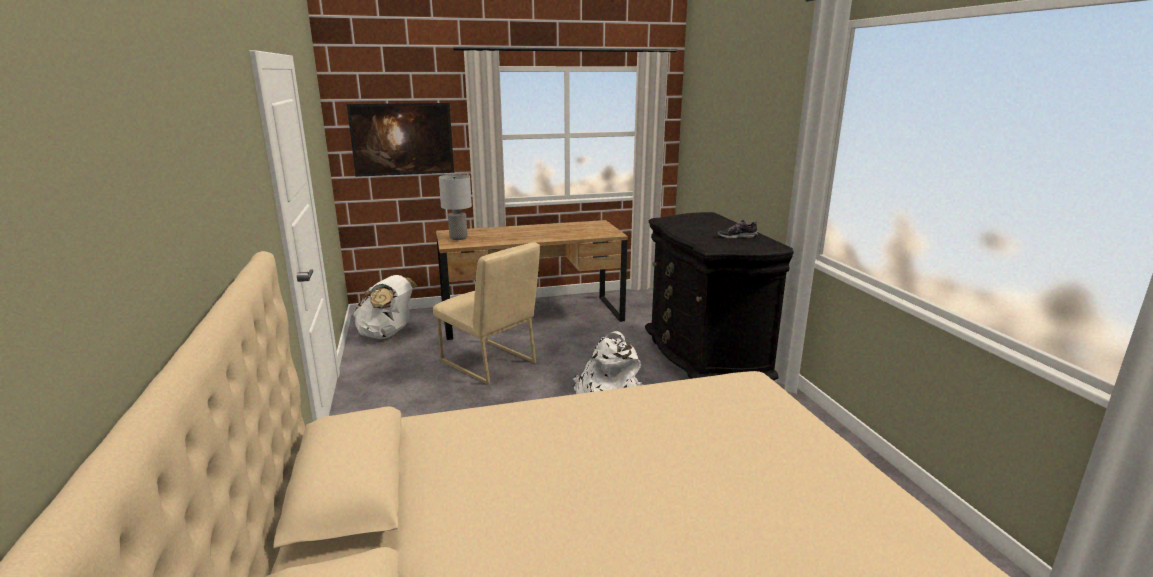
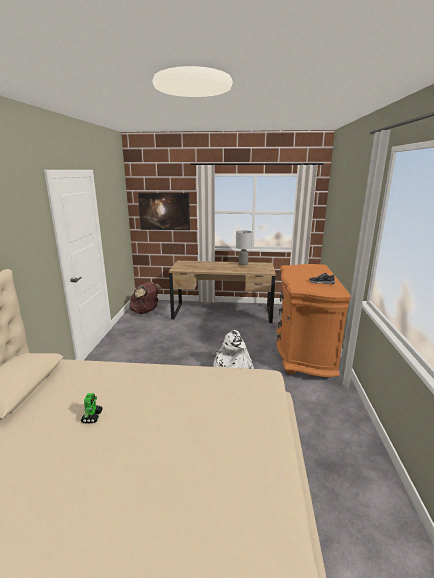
camera: 20 degrees right, 0 degrees up
(387, 334) = (145, 312): white backpack -> brown backpack
(458, 239) = (183, 266): grey table lamp -> grey table lamp (243, 264)
(489, 362) = (183, 335): beige chair -> none
(546, 491) = (92, 416): none -> toy robot
(702, 360) = (302, 355): black dresser -> orange dresser

